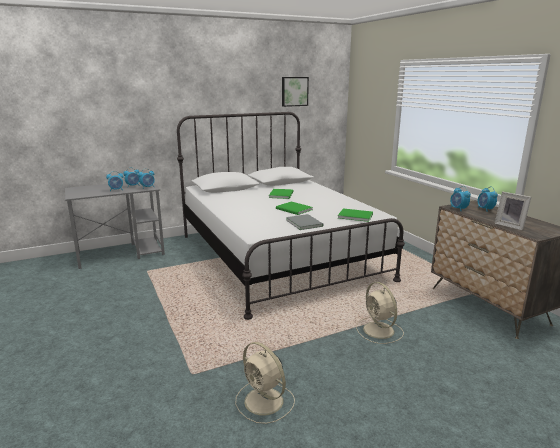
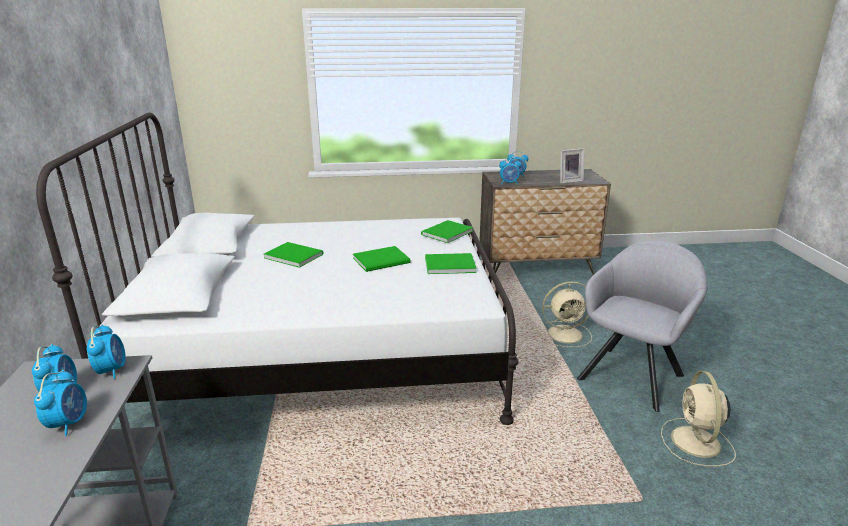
camera: 70 degrees left, 5 degrees up
(265, 402) = (696, 443): beige fan -> beige fan turned 120 degrees clockwise
(294, 91) = (132, 71): picture -> none
(304, 222) = (448, 264): grey book -> green book
(344, 368) = (633, 374): none -> grey armchair

